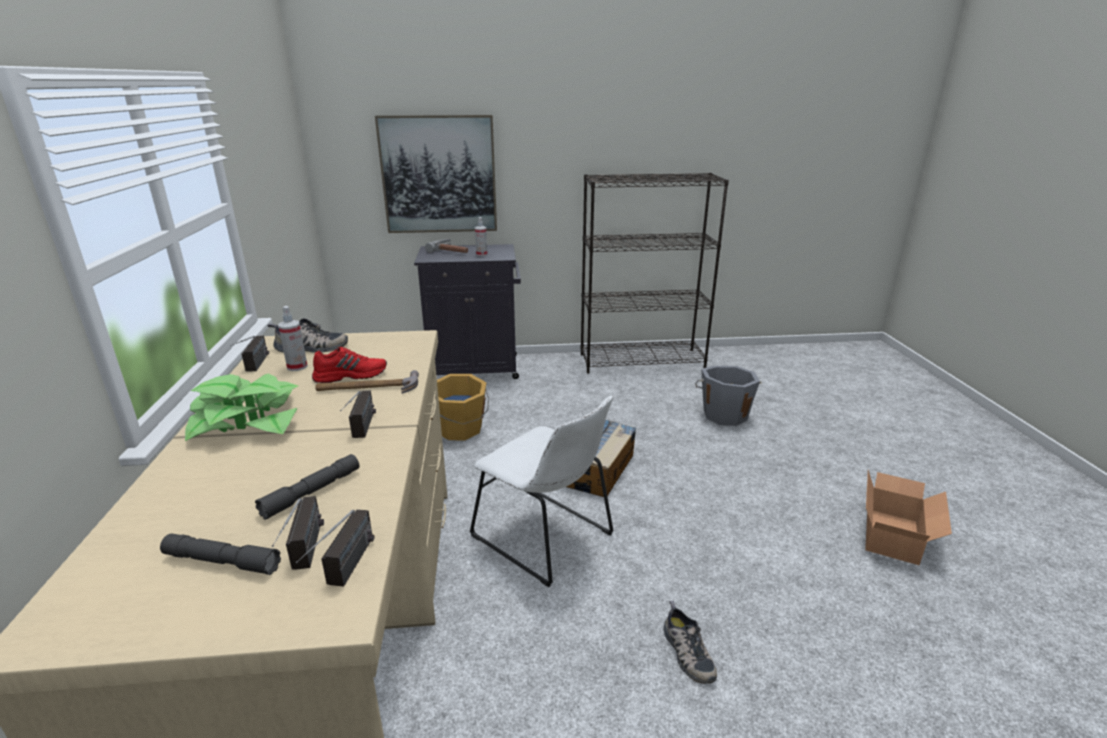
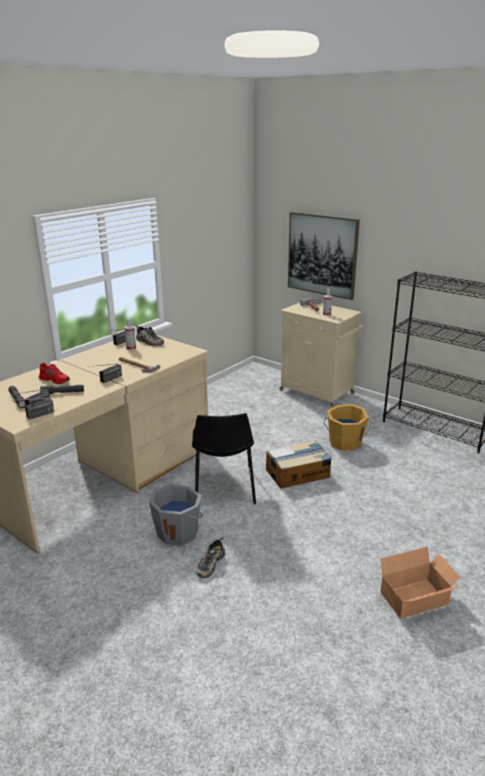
camera: 45 degrees right, 0 degrees up
(247, 420) = (85, 362): potted plant -> none
(351, 375) = (140, 358): red shoe -> red shoe (55, 380)
(460, 429) = (260, 421): orange bucket -> orange bucket (345, 443)
(475, 368) = (318, 392): black cabinet -> beige cabinet
(546, 538) = (224, 489): white chair -> black chair
(724, 414) = (434, 485): grey bucket -> grey bucket (178, 532)

